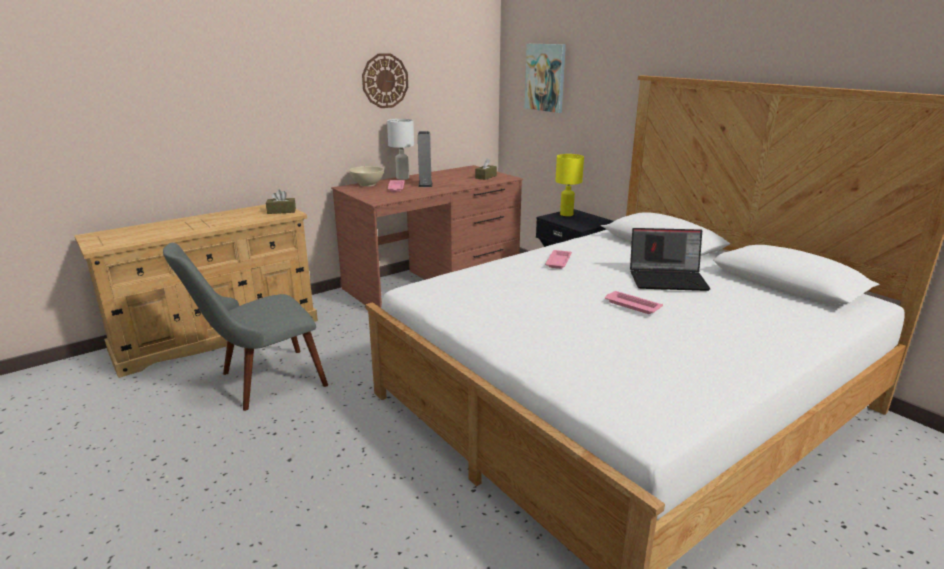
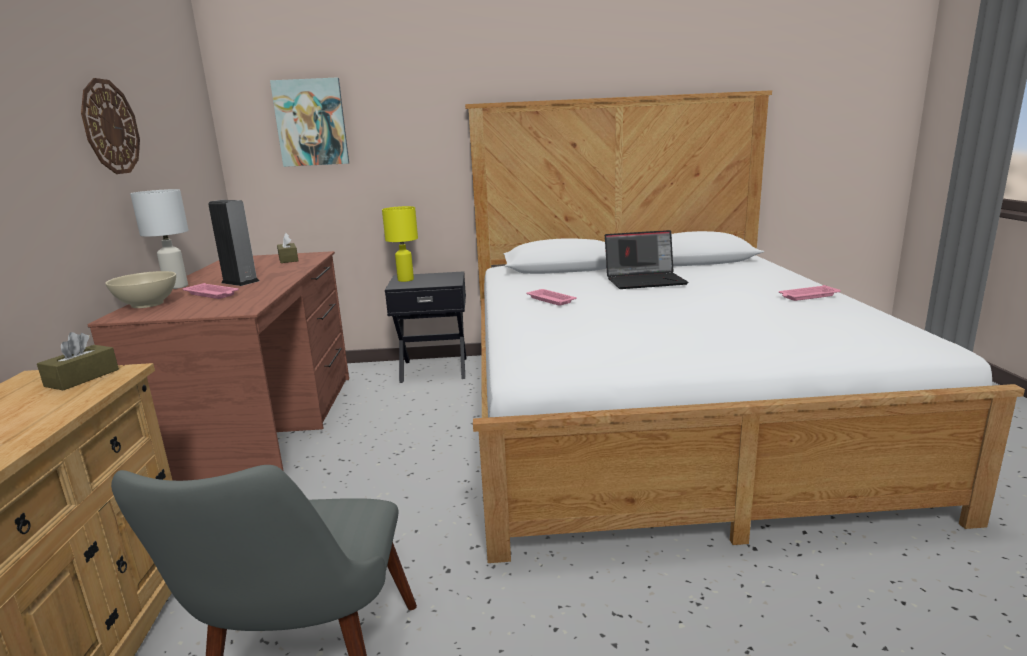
camera: 55 degrees left, 5 degrees down
(631, 305) = (691, 300): pink tray -> pink tray (807, 296)
(668, 279) = (646, 280): laptop -> laptop turned 45 degrees clockwise

